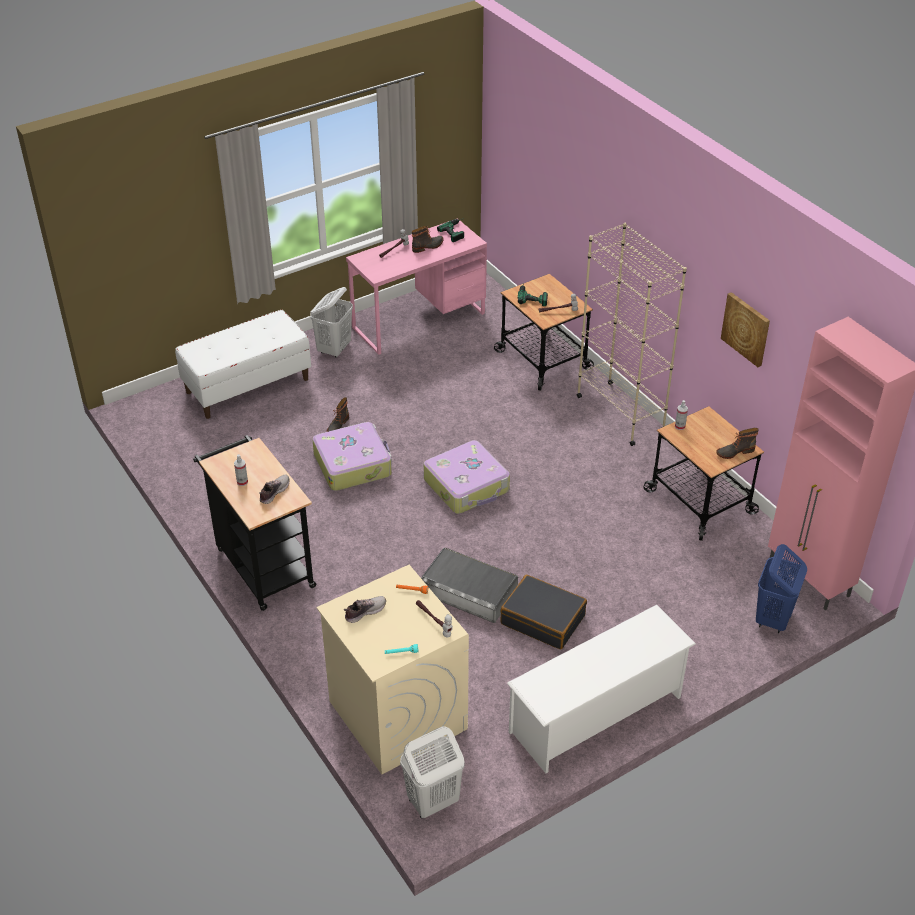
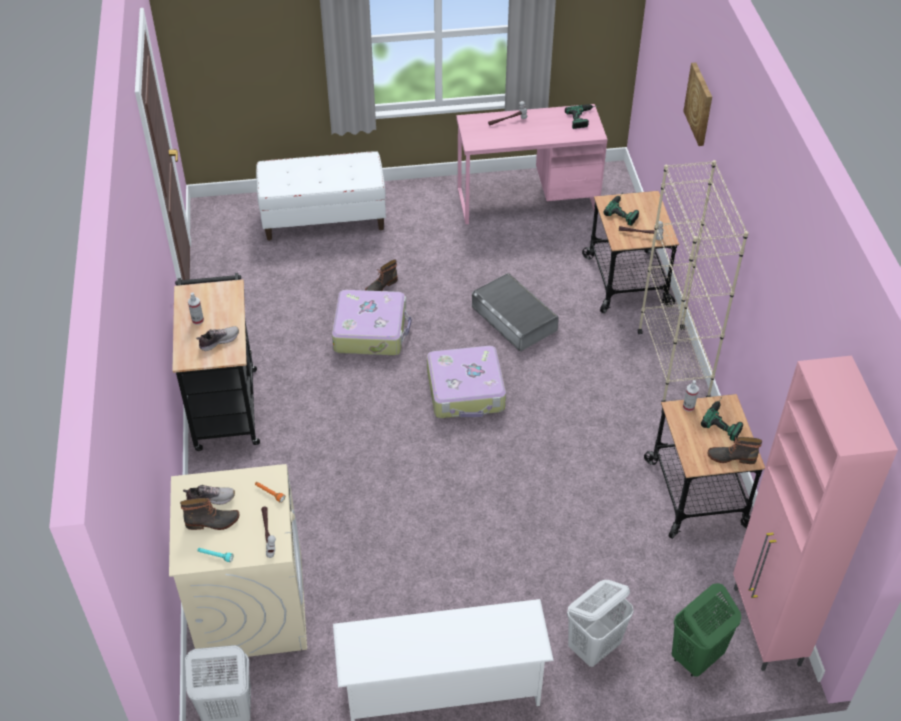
camera: 25 degrees right, 5 degrees up
(334, 349) = (427, 205): white laundry basket -> white laundry basket (594, 647)
(428, 246) = (544, 126): boot -> boot (212, 522)
(469, 591) = (399, 504): grey storage box -> grey storage box (514, 318)
(543, 619) = (452, 562): black suitcase -> none
(712, 426) = (725, 419): none -> power drill
(746, 328) = (780, 324): picture -> picture (700, 104)
(773, 619) = (696, 657): blue laundry basket -> green laundry basket

